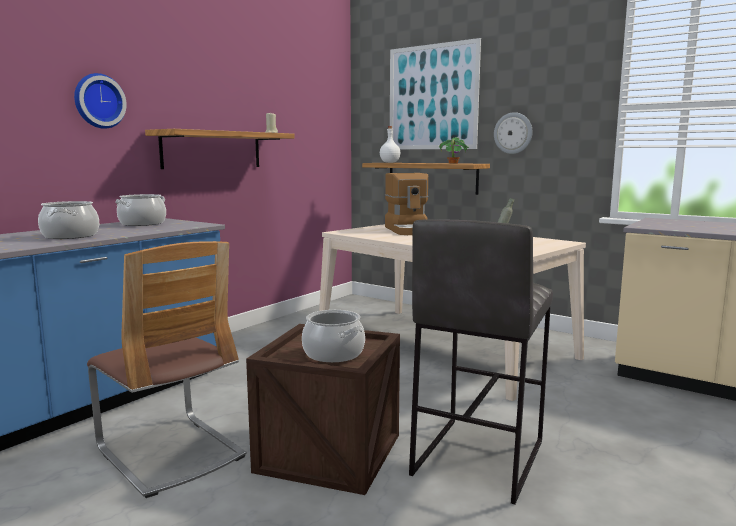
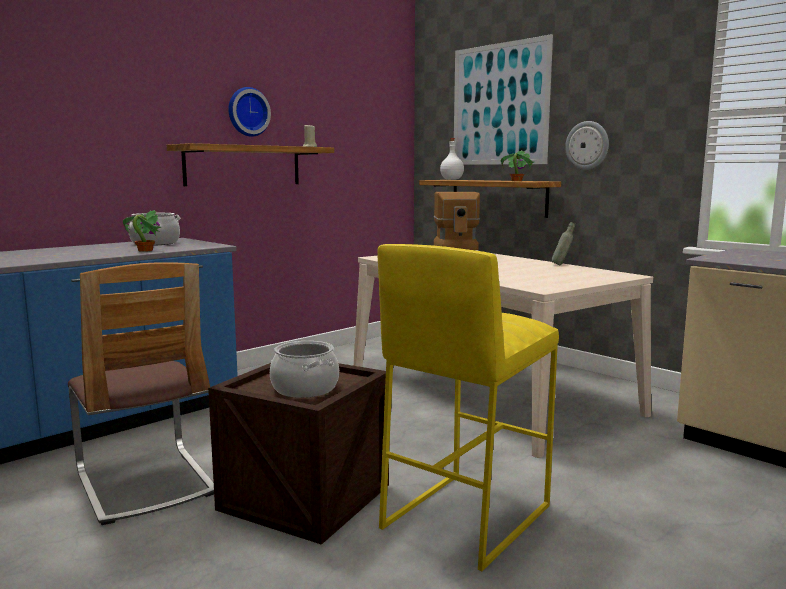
camera: 10 degrees right, 0 degrees up
(71, 236) = (70, 254): cooking pot -> none
(98, 101) = (115, 115): wall clock -> wall clock (247, 112)
(142, 230) = (145, 250): none -> potted plant
(477, 457) = (464, 516): grey stool -> yellow stool

